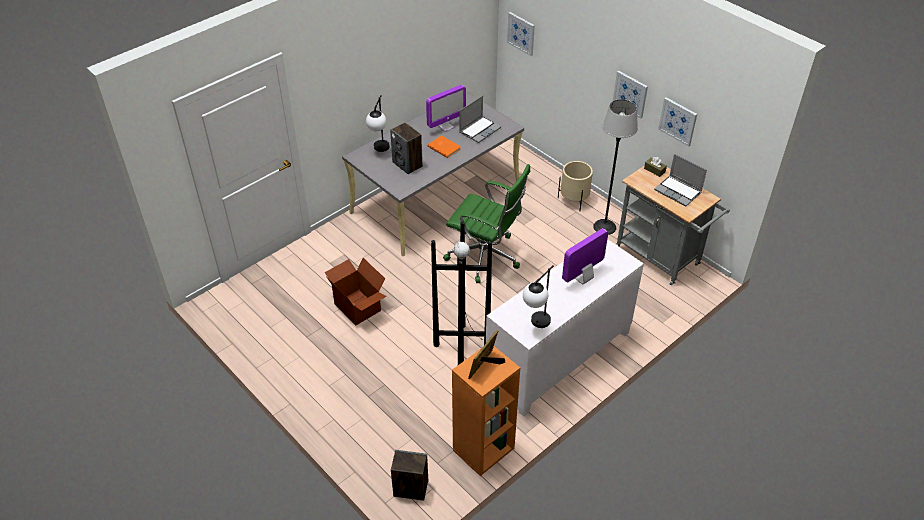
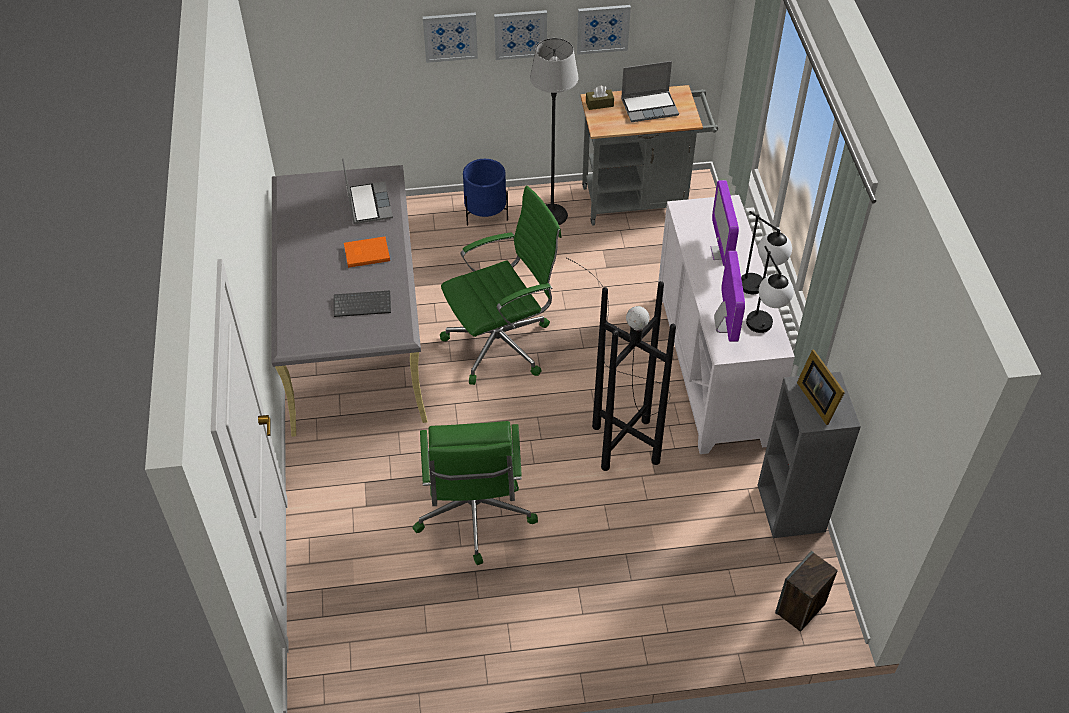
camera: 55 degrees left, 5 degrees up
(358, 307) = (474, 514): cardboard box -> green office chair
(380, 151) = (306, 317): table lamp -> table lamp (759, 290)
(408, 164) = (363, 304): speaker -> keyboard
(445, 126) = (327, 230): monitor -> monitor (725, 325)
(483, 450) = (792, 509): orange bookcase -> grey bookcase
(521, 33) = (304, 51): picture -> picture (450, 36)
(574, 200) = (485, 214): beige planter -> blue planter

